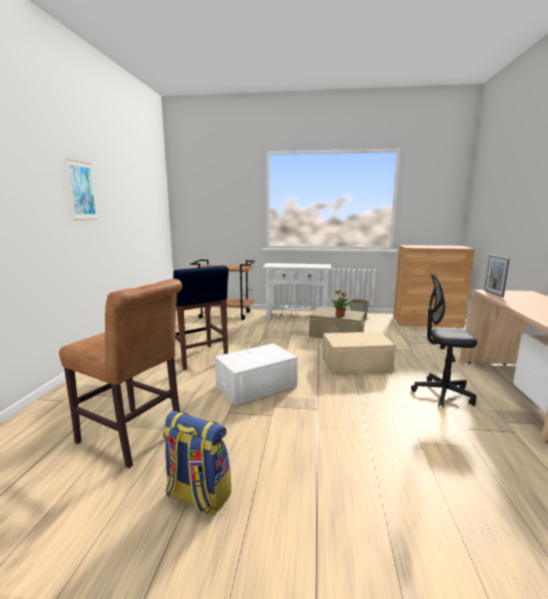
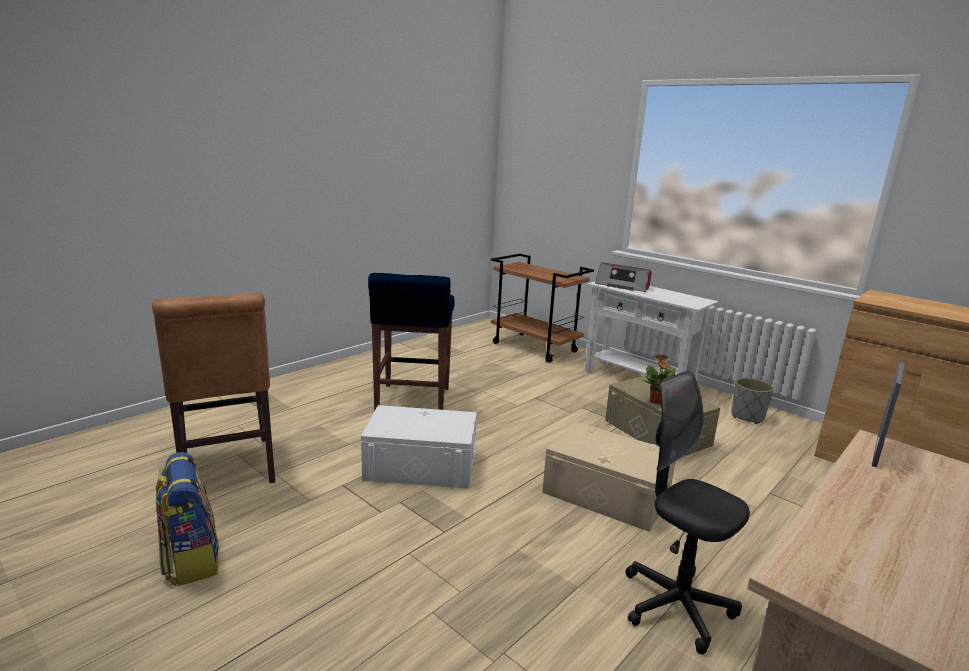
camera: 35 degrees right, 5 degrees up
(82, 191) = (314, 151): picture -> none
(281, 265) = (623, 285): none -> radio

